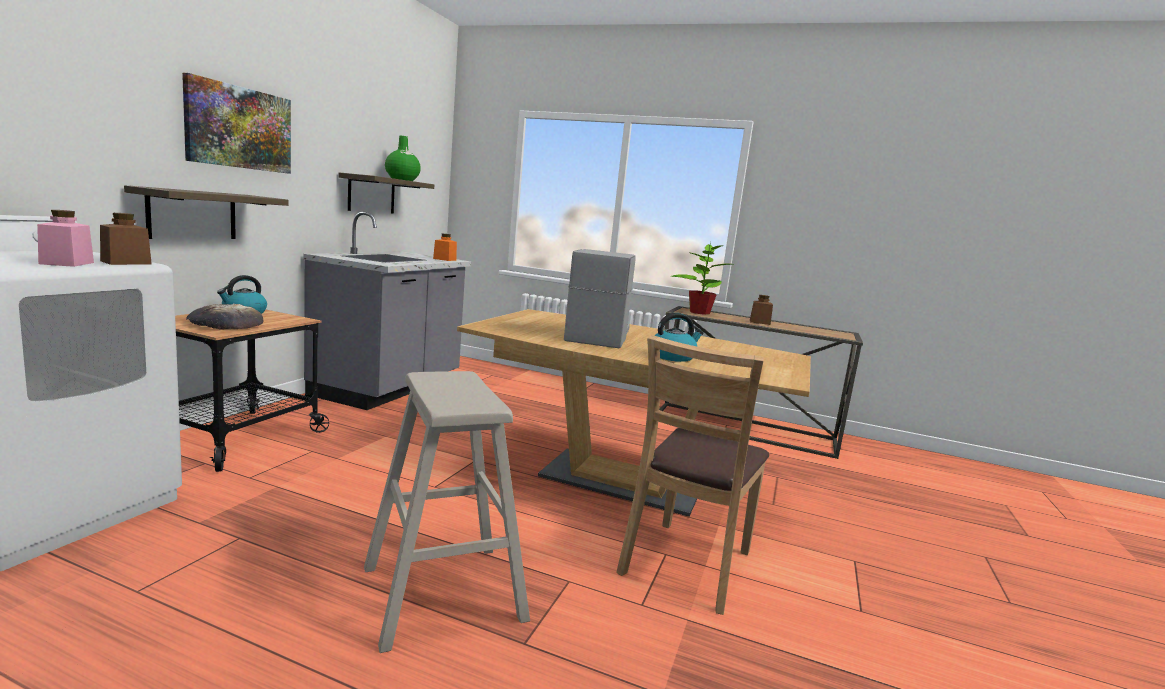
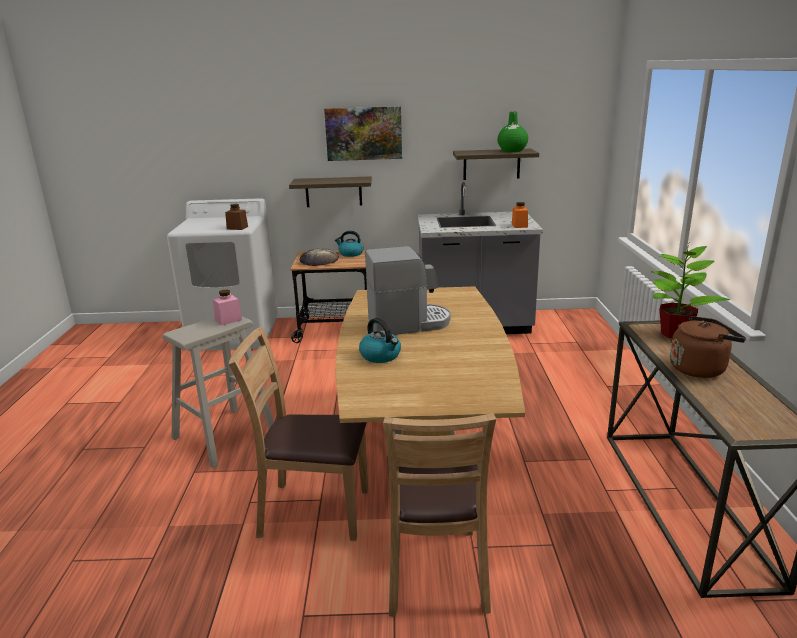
camera: 70 degrees right, 10 degrees up
(67, 263) = (215, 227): pink jar -> pink jar (228, 320)
(759, 322) = (700, 368): brown jar -> brown kettle
(803, 528) = (435, 572): none -> brown chair

